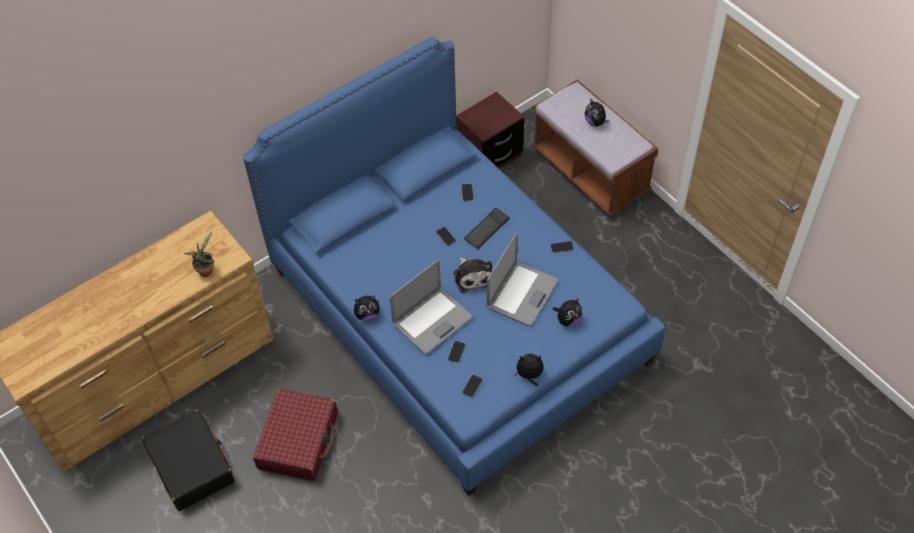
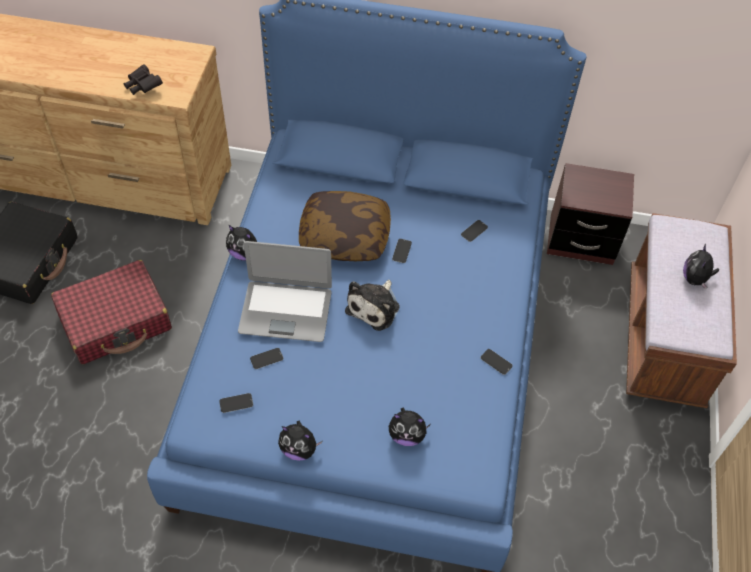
camera: 45 degrees right, 0 degrees up
(206, 270) = (143, 86): potted plant -> black binoculars
(406, 256) = (345, 236): none -> pillow
(487, 229) = (447, 279): keyboard -> none
(521, 294) = (397, 367): laptop -> none
(529, 375) = (299, 449): plush toy -> plush toy turned 150 degrees clockwise

